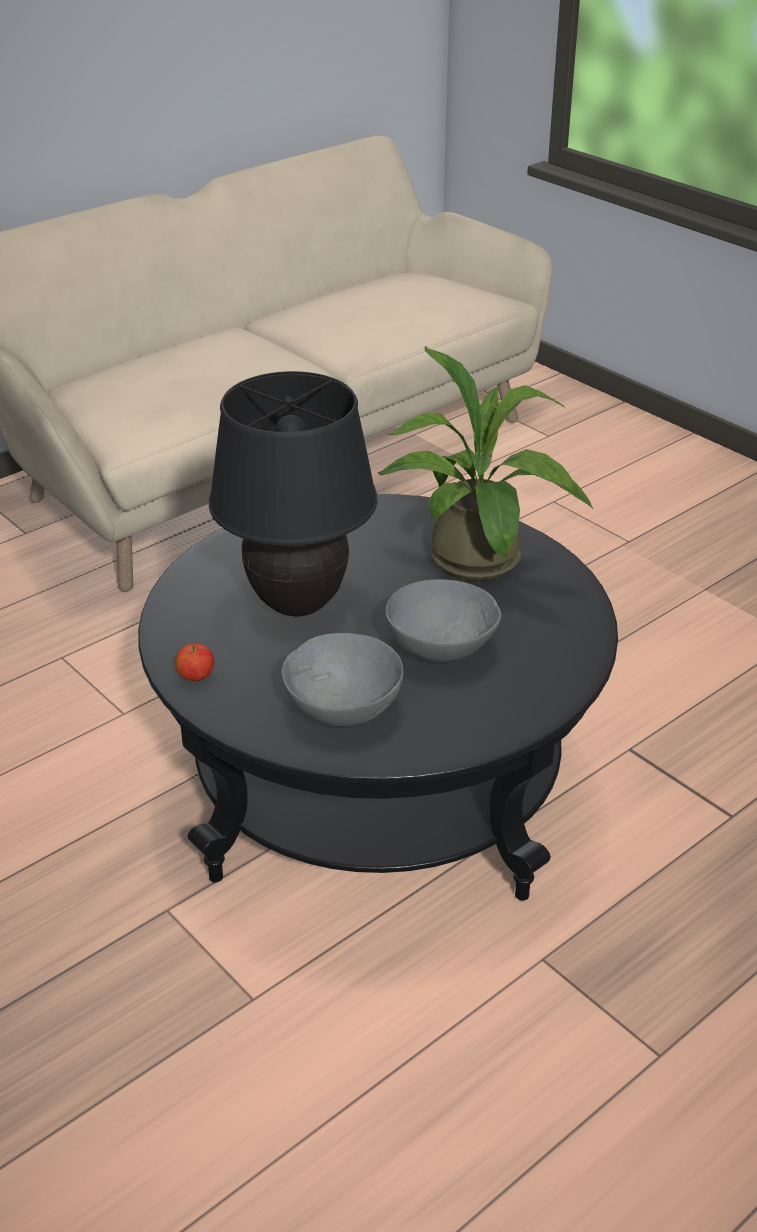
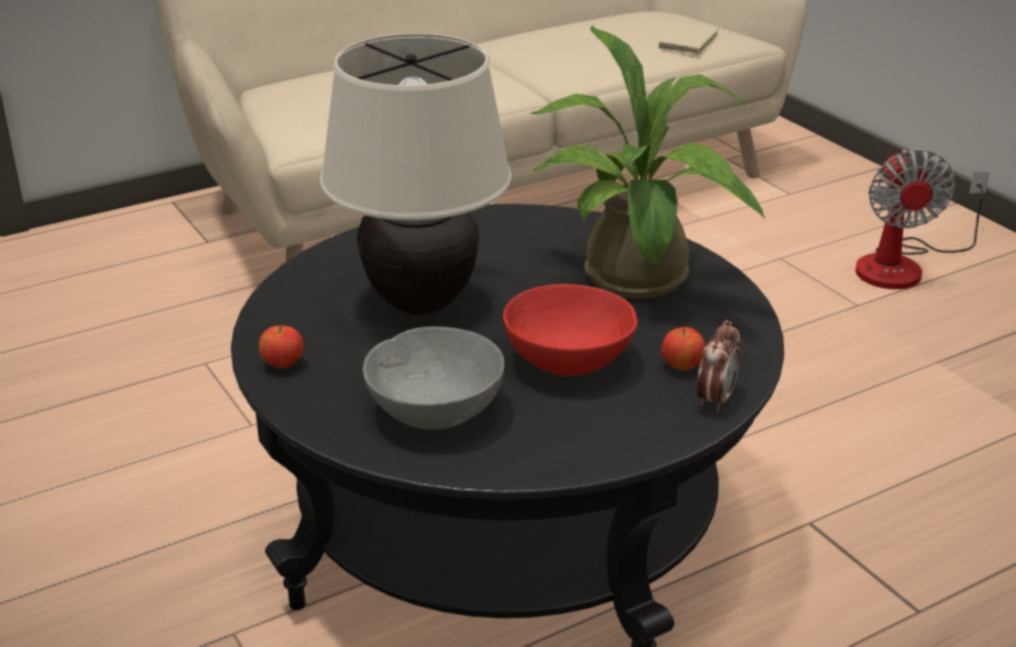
camera: 10 degrees right, 5 degrees down
(296, 605) = (419, 304): black table lamp -> beige table lamp
(441, 647) = (568, 361): grey bowl -> red bowl
(453, 308) = (690, 44): none -> beige book
(536, 643) = (681, 367): none -> apple
(572, 670) = (715, 399): none -> alarm clock
(660, 499) = (903, 265): none -> fan

